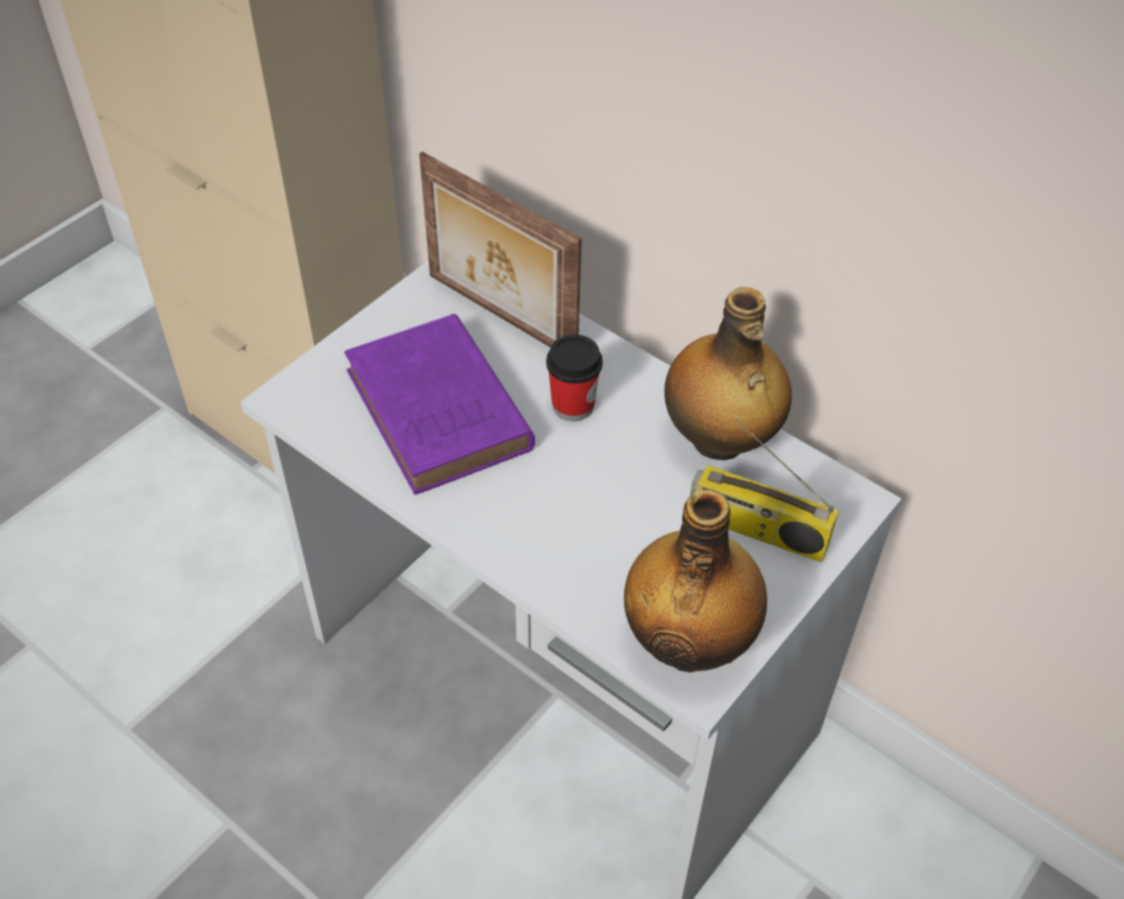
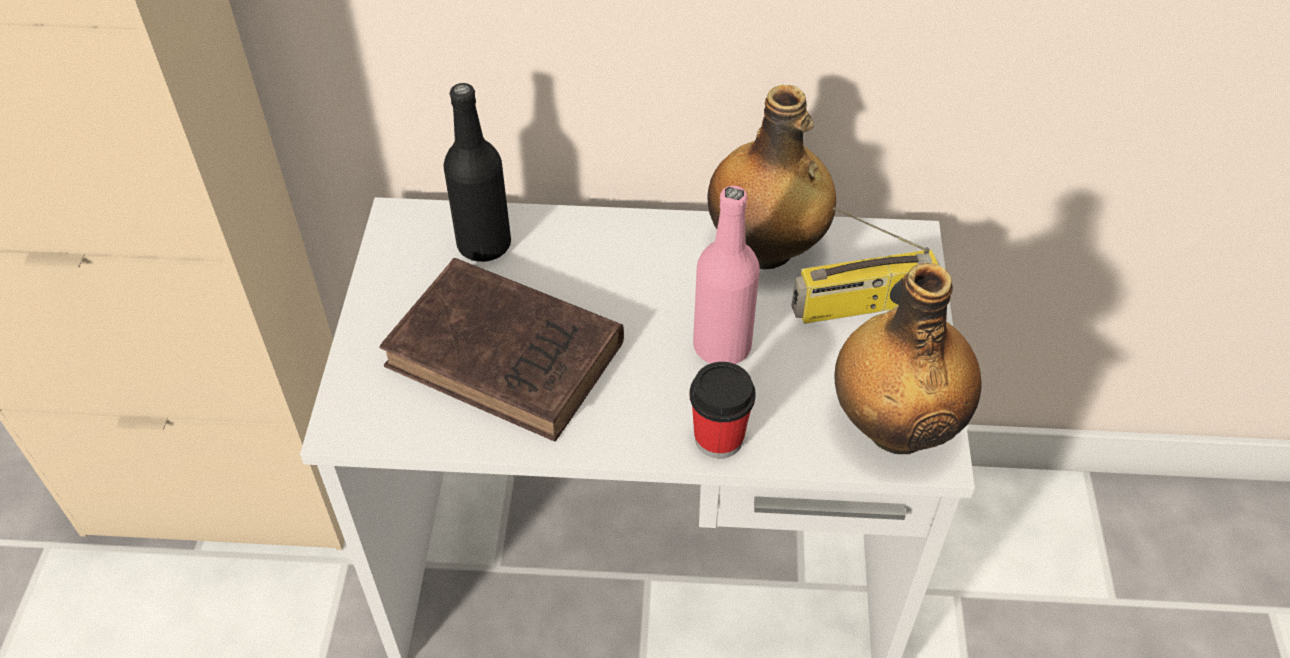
camera: 35 degrees left, 0 degrees up
(440, 414) = (510, 357): purple book -> brown book
(499, 318) = (484, 245): picture frame -> black bottle
(573, 405) = (620, 286): cup -> cup (718, 438)
(608, 497) = (722, 346): none -> pink bottle

